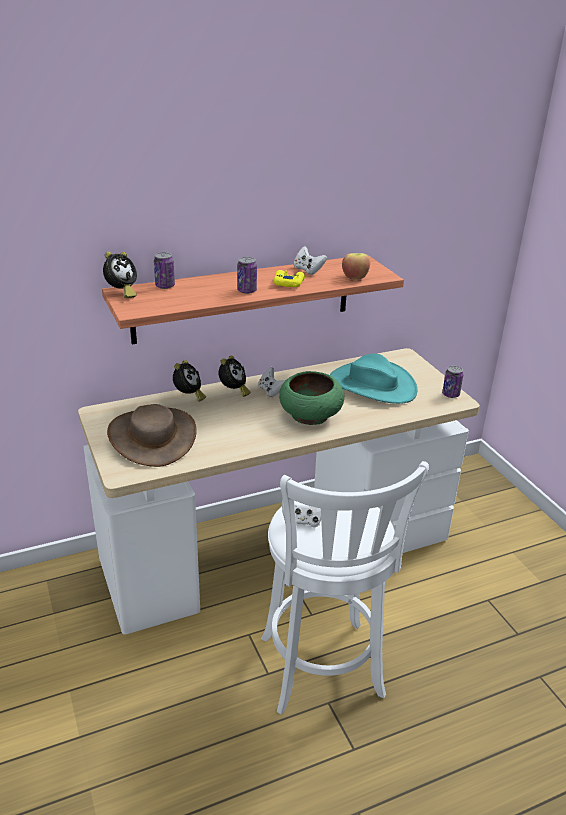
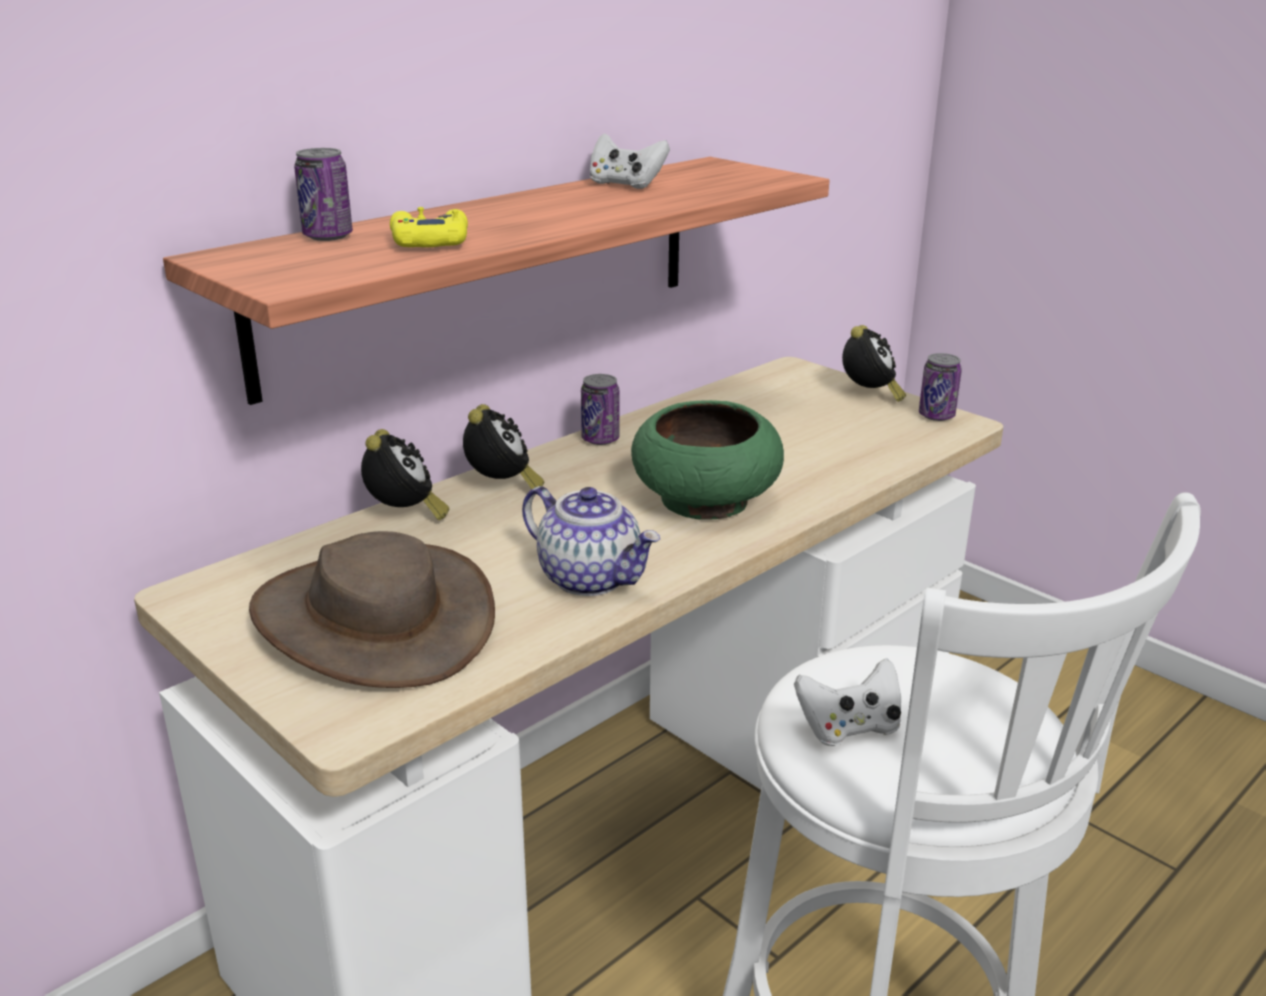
camera: 20 degrees left, 5 degrees down
(121, 293) = (226, 258): alarm clock -> alarm clock (869, 396)
(240, 439) = (591, 578): none -> teapot
(247, 291) = (533, 224): can -> can (600, 439)
(271, 391) = (584, 472): white game controller -> none
(288, 283) = (609, 204): yellow game controller -> yellow game controller (429, 242)
(355, 277) = (733, 184): apple -> none
(372, 385) = (779, 426): turquoise hat -> none

